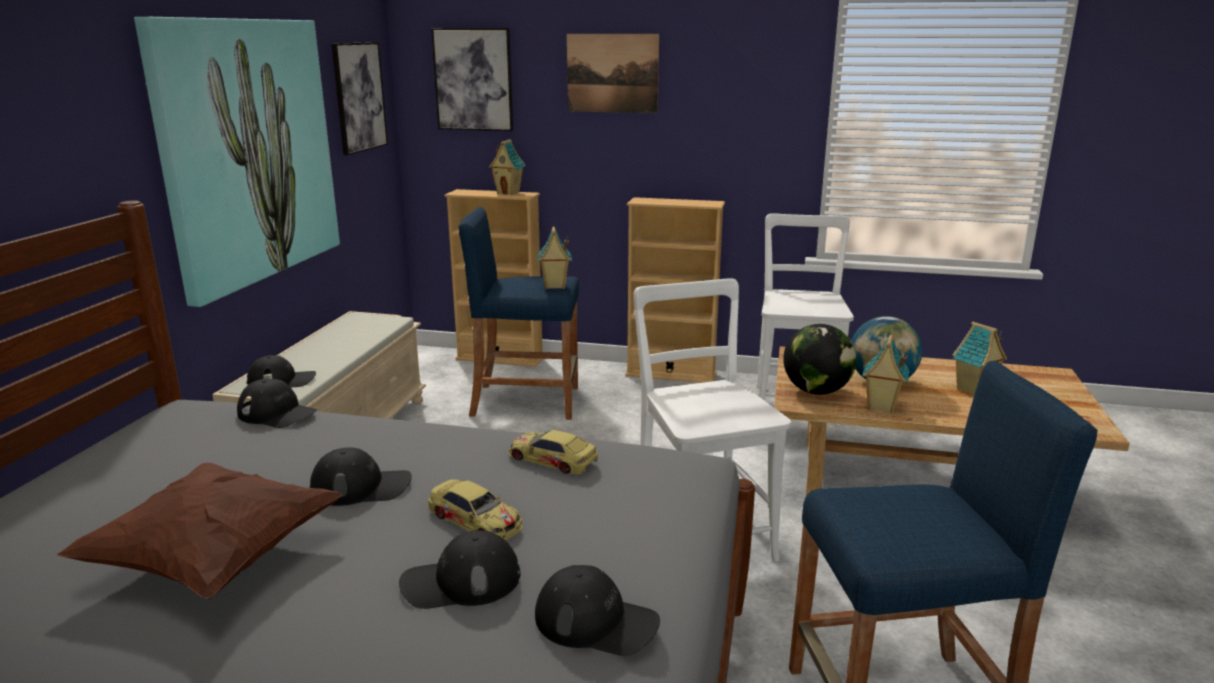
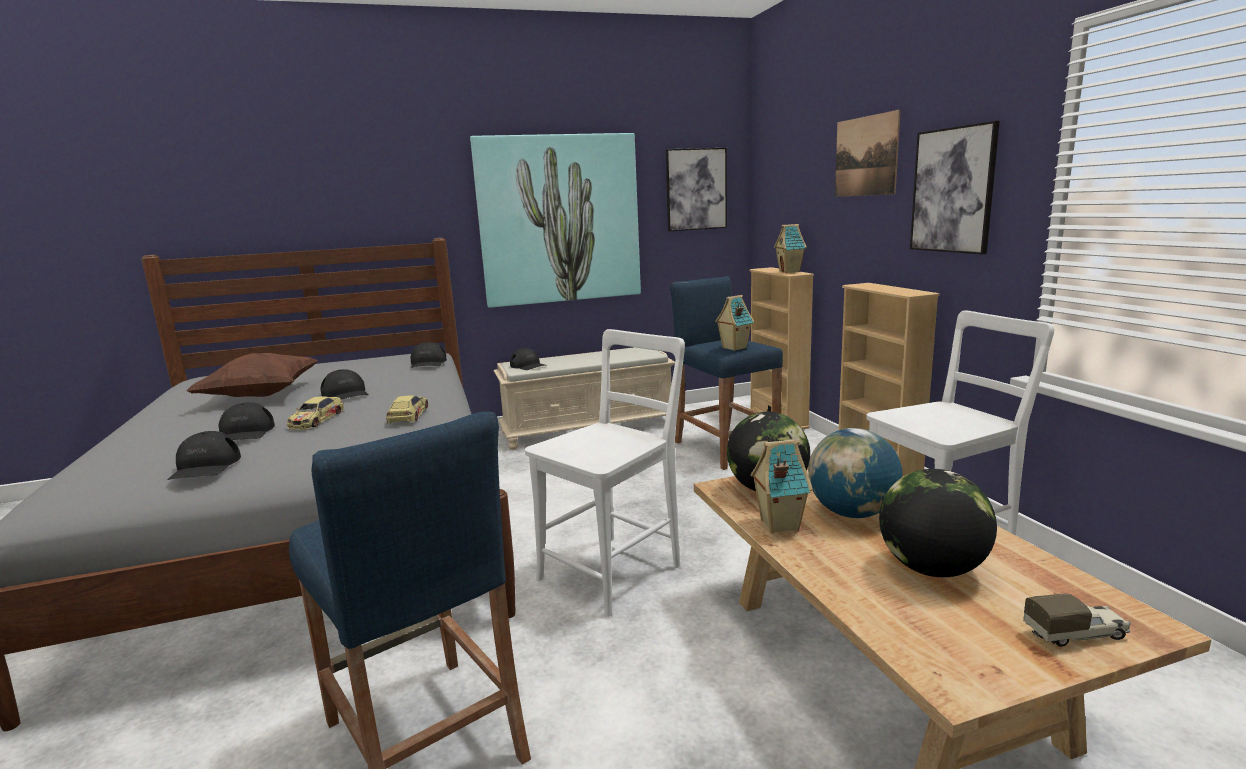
camera: 60 degrees right, 5 degrees down
(460, 581) = (245, 433): black cap -> black cap turned 150 degrees counterclockwise
(473, 79) = (786, 172): picture -> picture (953, 190)
(974, 391) = (931, 569): toy house -> globe
(1059, 389) = (1076, 634): none -> toy truck

